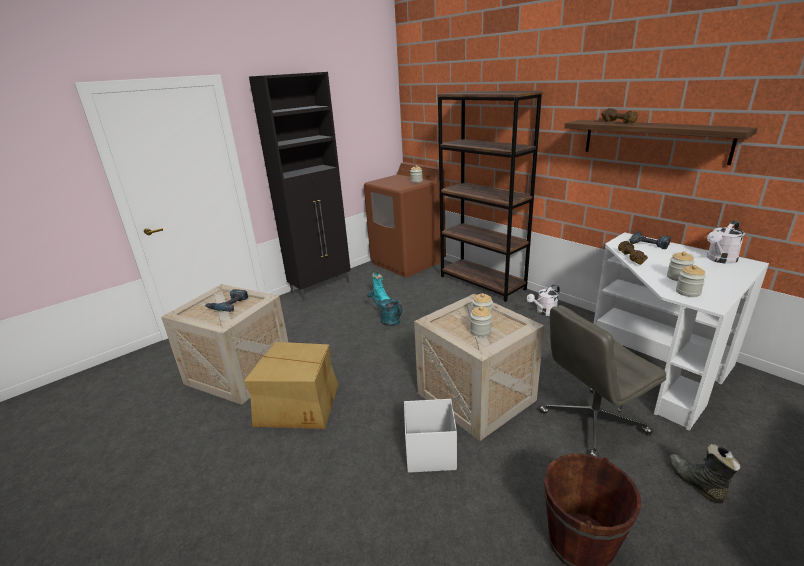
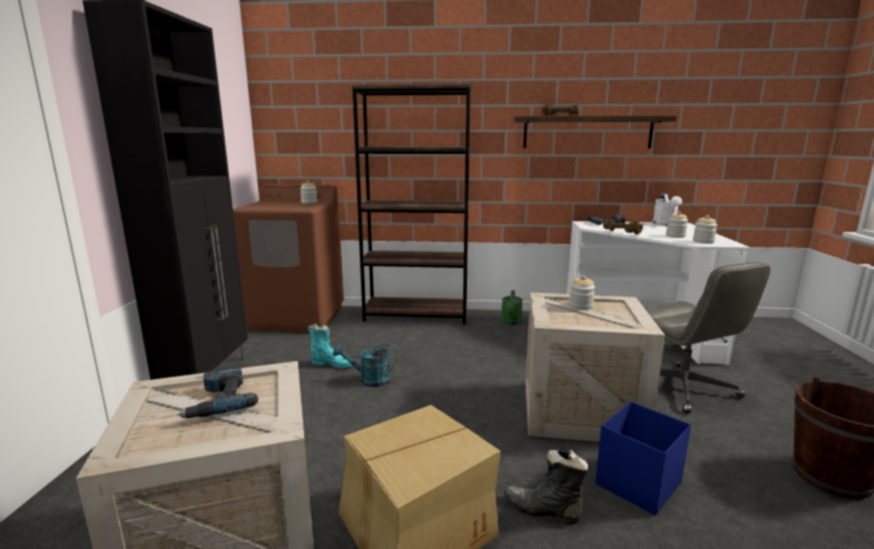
camera: 45 degrees left, 10 degrees down
(429, 453) = (637, 484): white storage box -> blue storage box
(480, 331) = (606, 316): jar -> none
(544, 312) = (511, 322): white watering can -> green watering can
(592, 423) = (683, 388): grey office chair -> grey office chair turned 45 degrees counterclockwise
(695, 482) = (788, 394): black boot -> black boot (542, 511)

